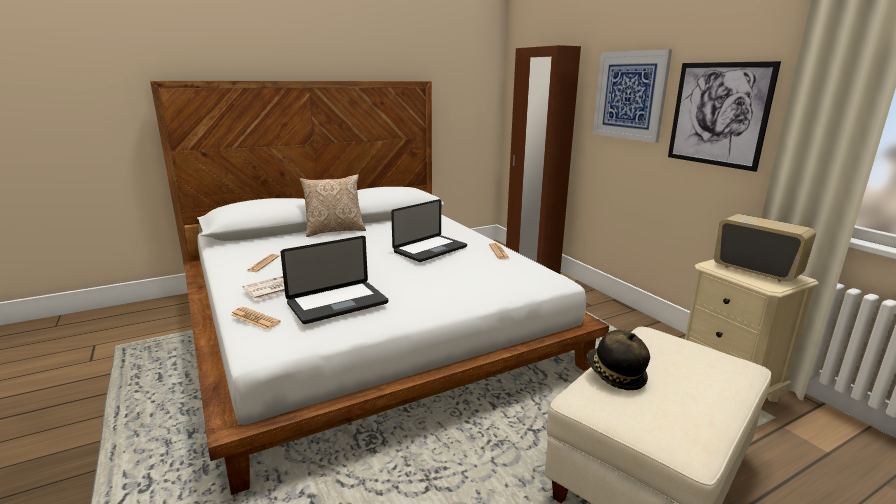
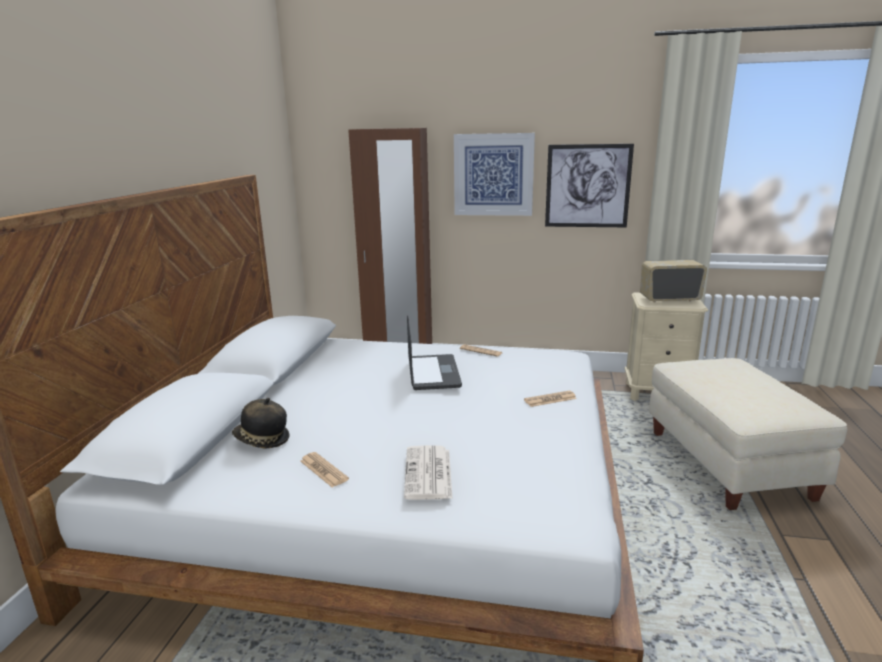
camera: 50 degrees left, 0 degrees up
(255, 319) = (507, 510): newspaper -> newspaper (550, 399)
(334, 231) = (279, 400): pillow -> none
(337, 303) = (522, 453): laptop -> none
(614, 375) = (727, 397): hat -> hat (261, 440)

